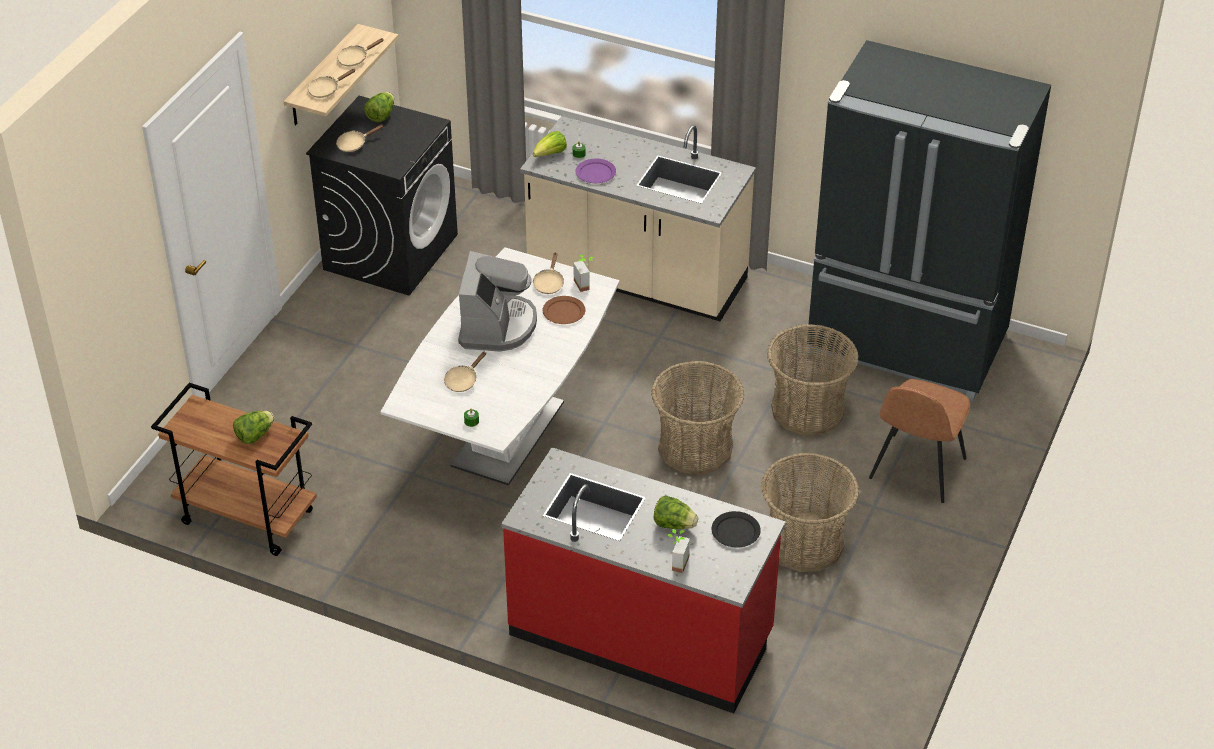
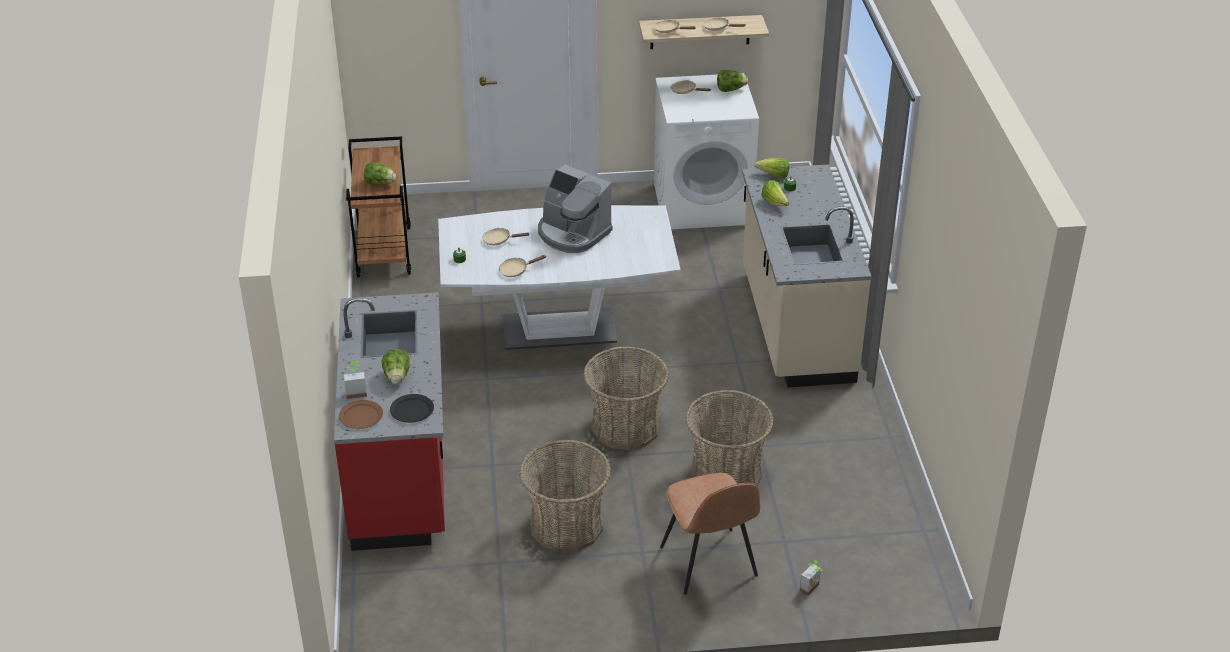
camera: 60 degrees right, 5 degrees down
(390, 251) = (703, 204): black washing machine -> white washing machine
(497, 326) = (572, 233): coffee machine -> coffee machine turned 60 degrees clockwise
(549, 283) = (643, 239): beige frying pan -> beige frying pan (516, 270)
(564, 312) = (617, 257): brown plate -> brown plate (361, 416)
(585, 284) = (659, 255): potted plant -> potted plant (812, 589)
(595, 173) = (775, 203): purple plate -> lettuce
(906, 346) = (863, 504): black fridge -> none
(916, 470) = (709, 563): brown chair -> brown chair turned 105 degrees counterclockwise

